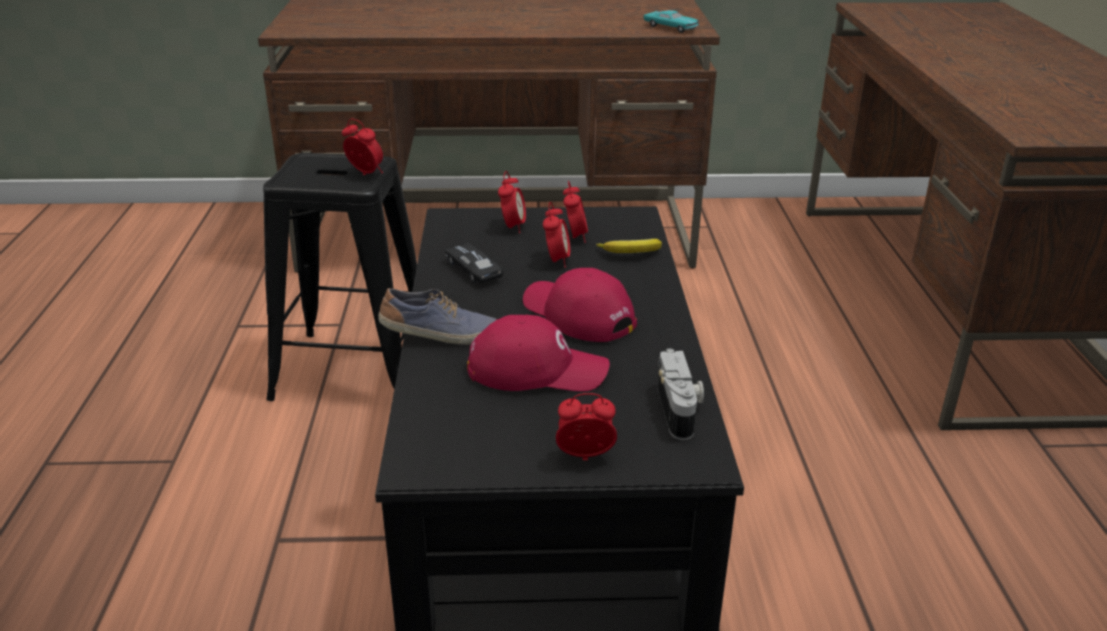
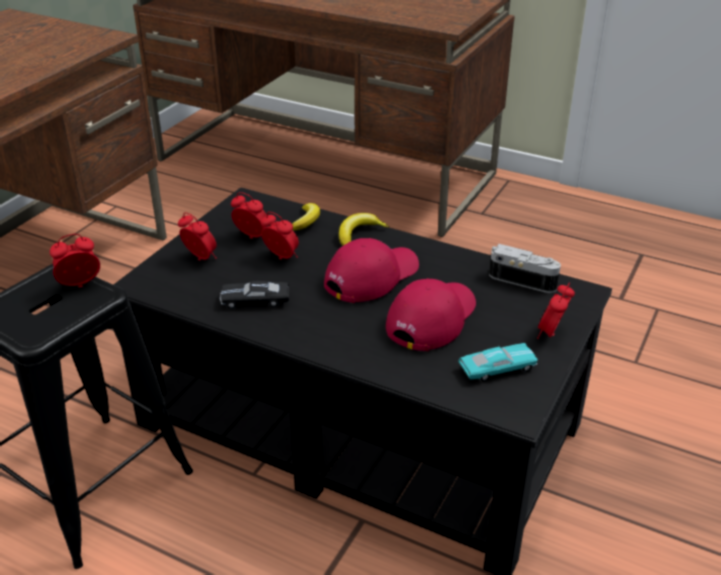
camera: 60 degrees left, 5 degrees up
(440, 336) = (345, 348): shoe -> none
(577, 314) = (371, 276): red cap -> red cap turned 150 degrees clockwise
(647, 286) = (358, 234): none -> banana
(670, 28) = (86, 41): turquoise toy car -> turquoise toy car (498, 369)

